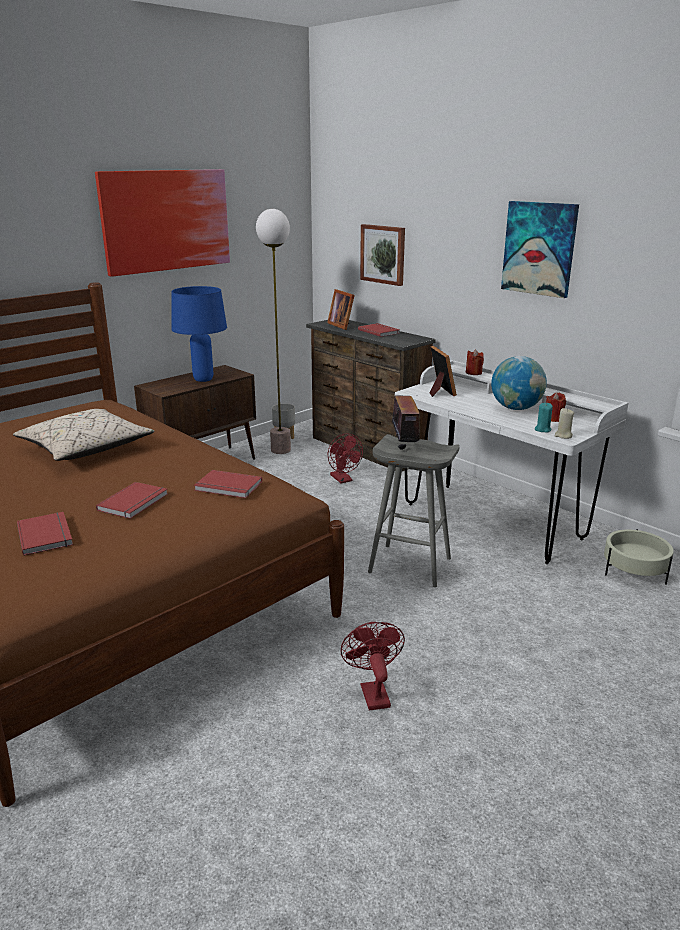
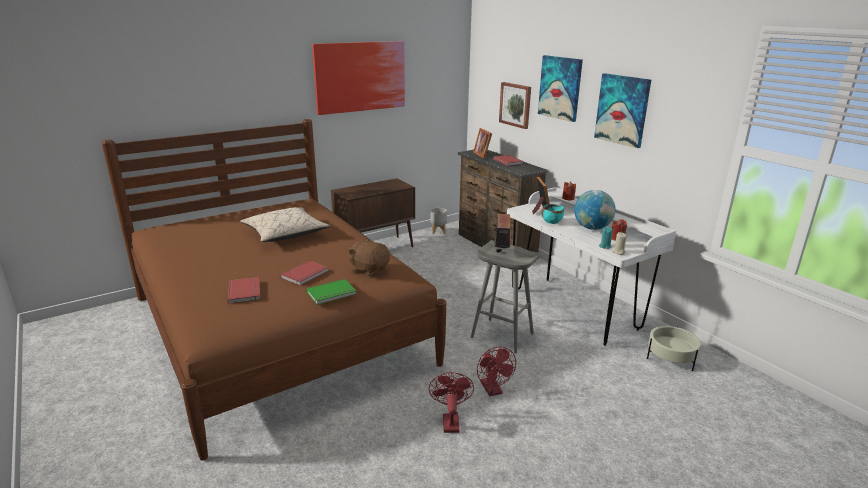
camera: 10 degrees right, 0 degrees up
(183, 526) = (332, 294): none -> green book
(203, 379) = (378, 188): blue table lamp -> none
(228, 487) = (369, 269): red book -> brown plush toy
(280, 450) = (433, 242): floor lamp -> none
(343, 480) = (472, 268): red fan -> red fan (493, 390)
(448, 226) = (560, 88): none -> picture
(460, 404) = (552, 221): none -> turquoise bowl

